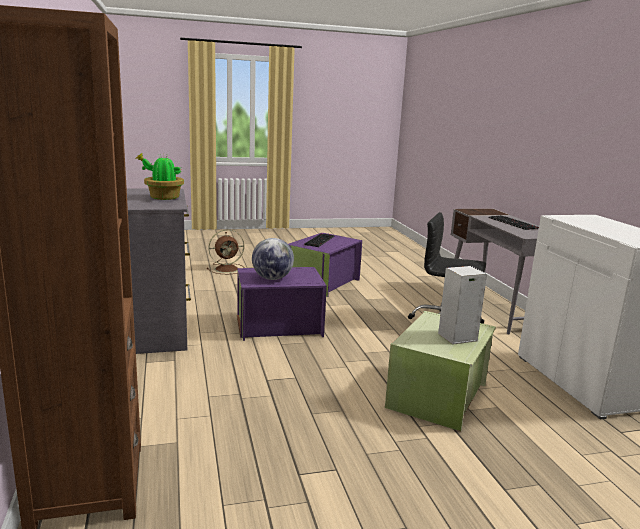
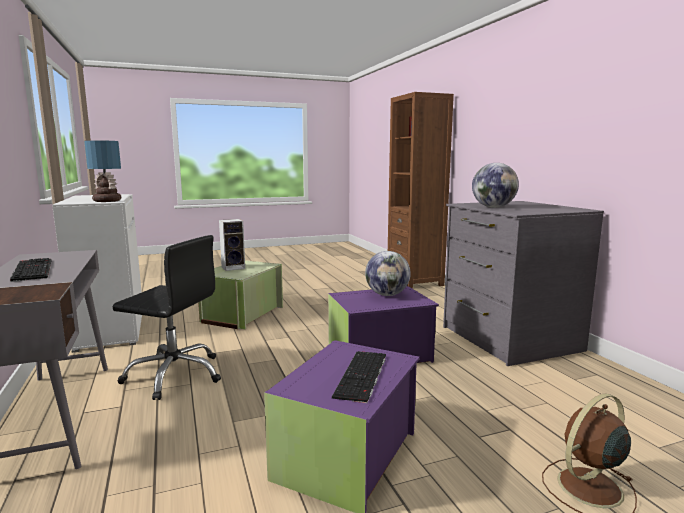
camera: 175 degrees right, 5 degrees down
(163, 198) = (493, 207): potted plant -> globe
(566, 218) = (108, 201): none -> table lamp

